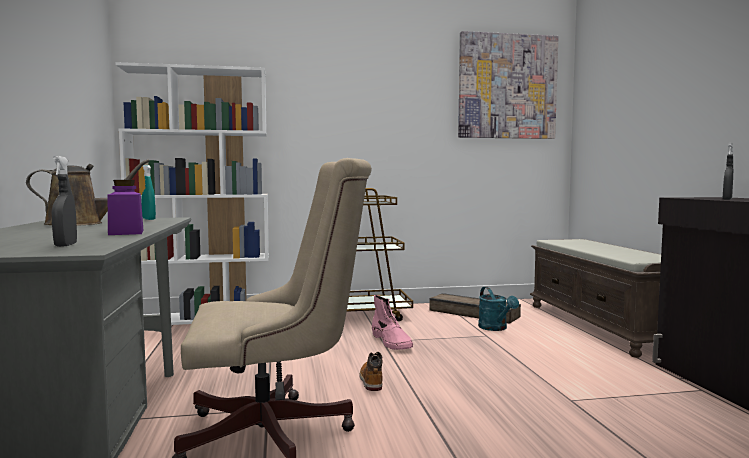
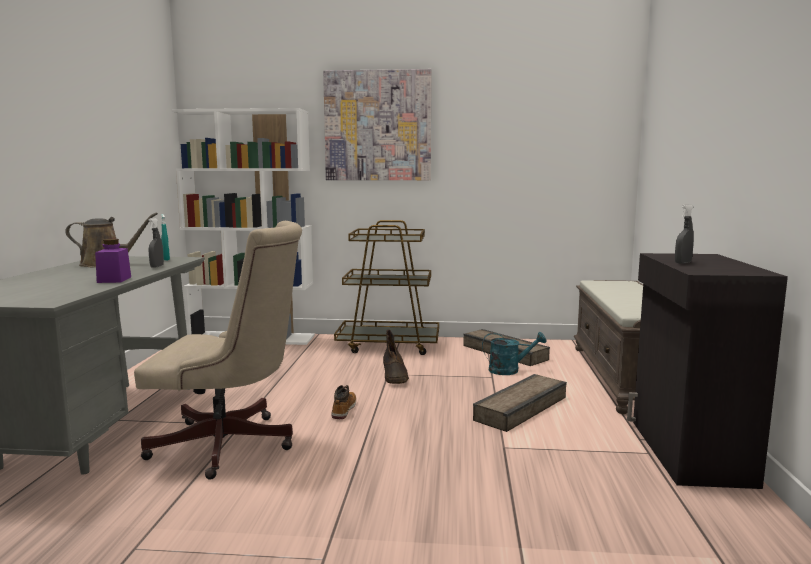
camera: 15 degrees right, 5 degrees up
(65, 245) = (49, 295): grey spray bottle -> grey spray bottle (157, 266)
(391, 342) = (395, 376): pink boot -> brown boot
(495, 328) = (509, 370): turquoise watering can -> turquoise watering can turned 90 degrees counterclockwise
(507, 87) = (561, 113): picture -> picture (378, 126)
(543, 361) = (519, 408): none -> crate

